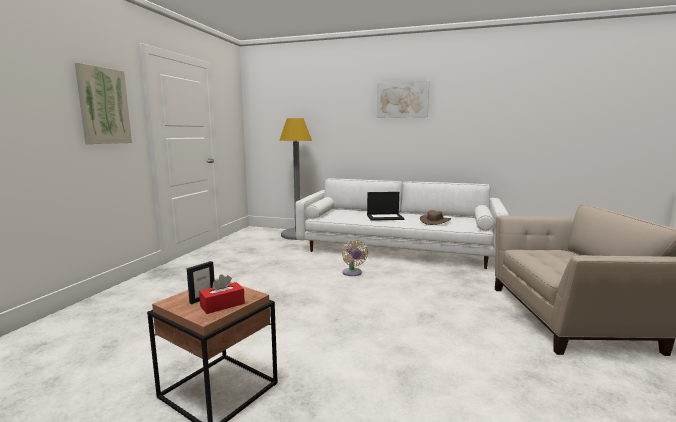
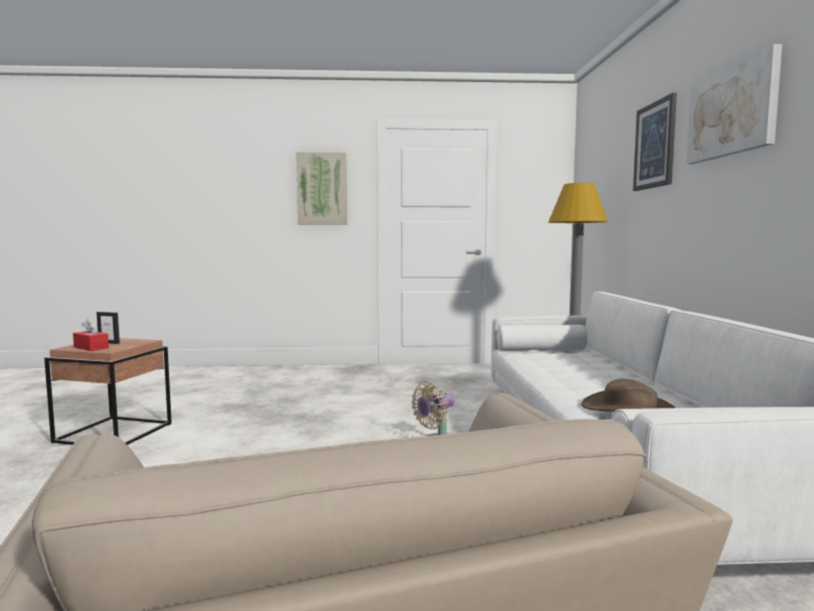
camera: 70 degrees right, 5 degrees down
(344, 104) = (655, 145): none -> picture
(385, 217) = (587, 376): laptop -> none

